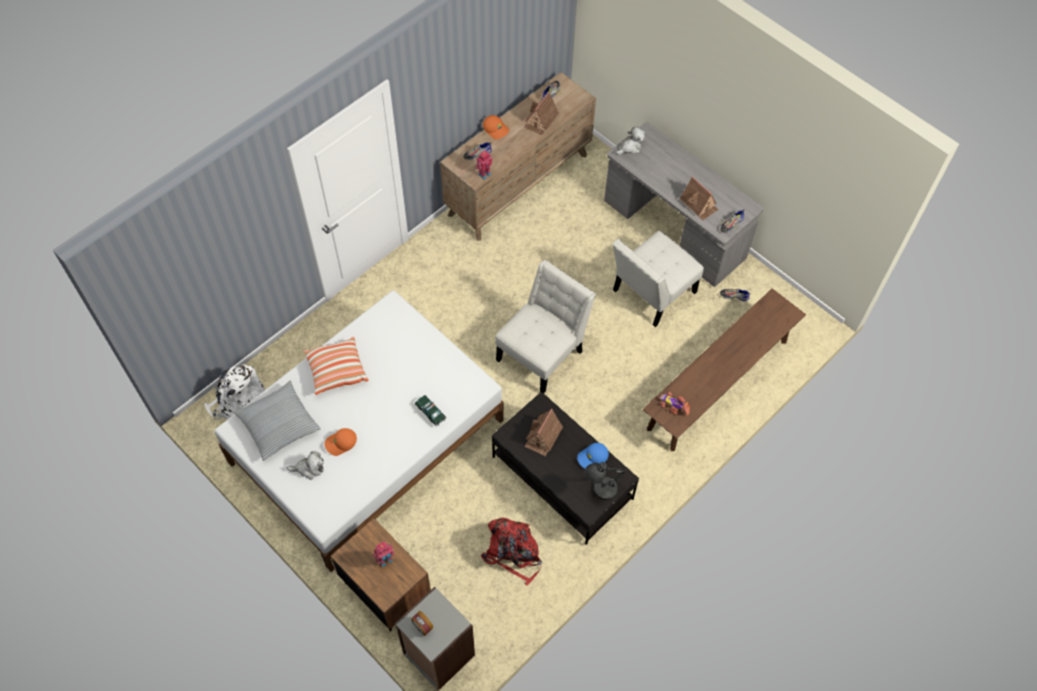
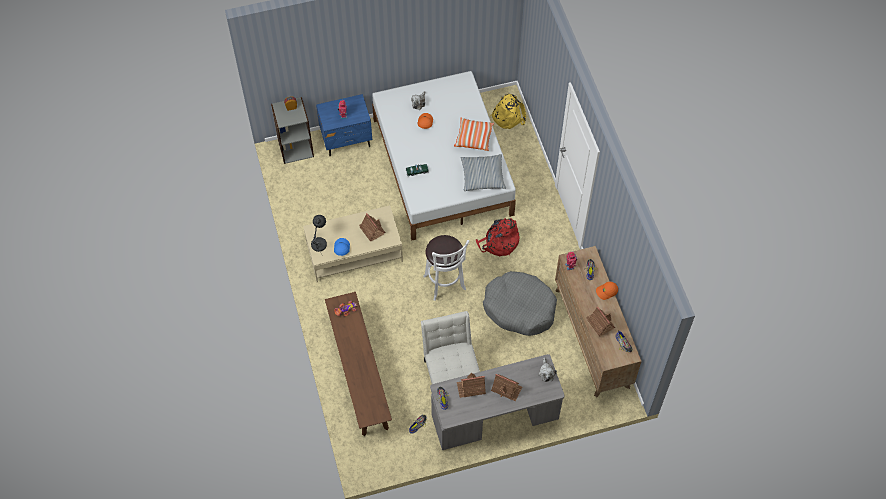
camera: 120 degrees right, 0 degrees up
(239, 401) = (508, 115): white backpack -> yellow backpack
(278, 424) = (455, 99): pillow -> pillow (482, 176)
(386, 589) = (346, 140): brown nightstand -> blue nightstand
(513, 552) = (326, 207): red backpack -> red backpack (499, 243)
(525, 264) = (519, 308): none -> grey dog bed
(543, 352) = (445, 284): white chair -> white stool
(562, 478) = (354, 253): black coffee table -> beige coffee table
(675, 173) = (506, 388): none -> toy house

